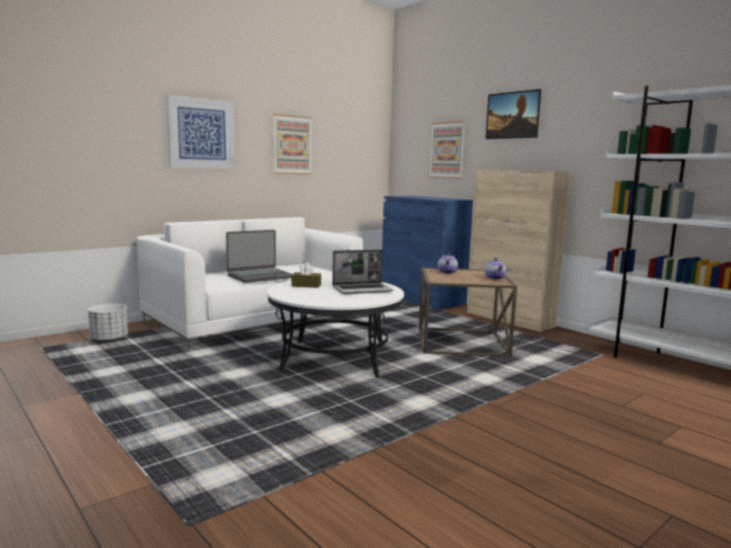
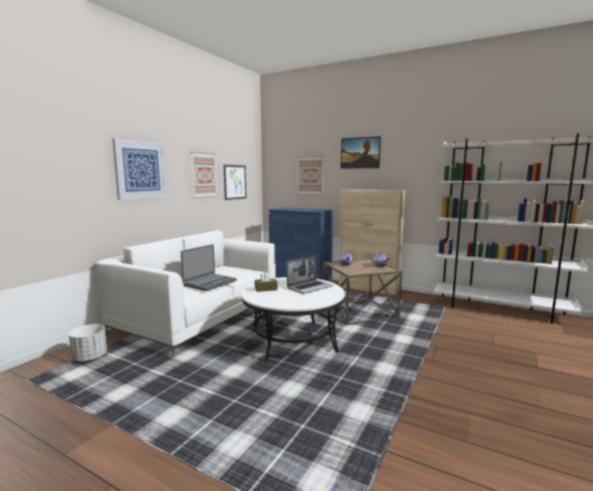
camera: 20 degrees left, 0 degrees up
(342, 157) = (235, 182): none -> picture

